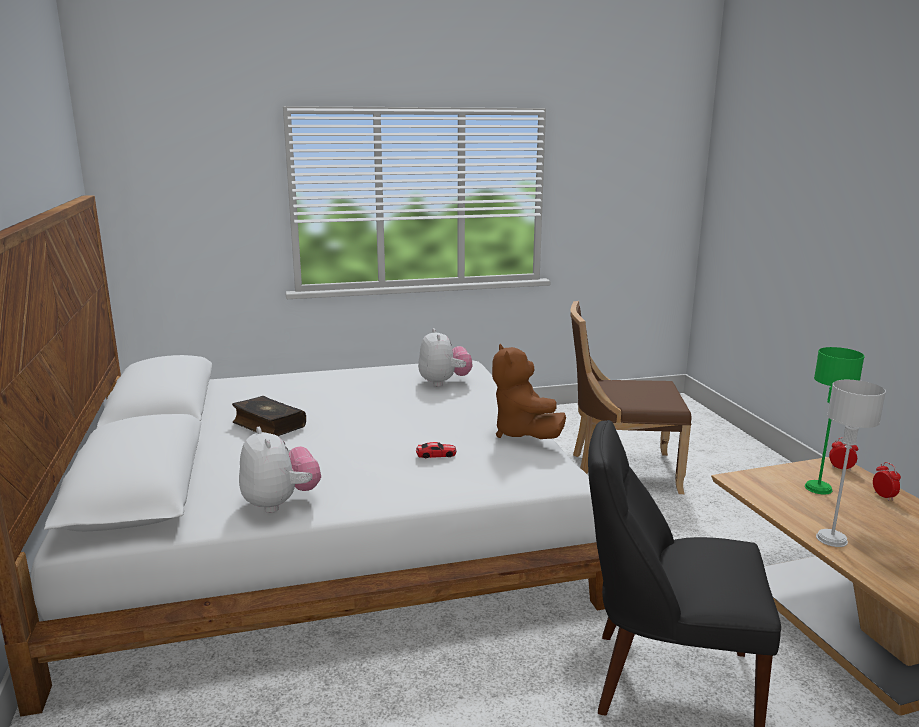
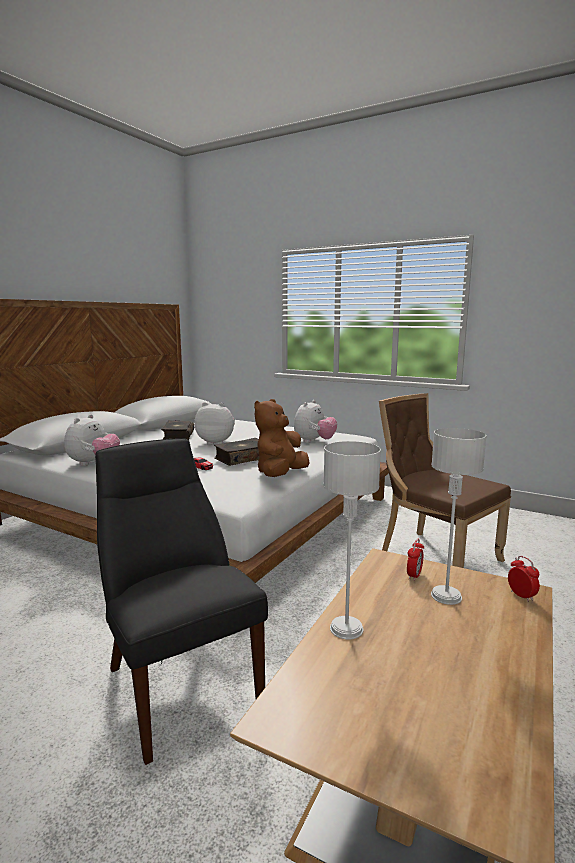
camera: 45 degrees right, 5 degrees down
(348, 417) = (216, 442): none -> plush toy
(442, 428) = (243, 458): none -> book
(818, 488) = (446, 596): green table lamp -> grey table lamp
(883, 496) = (506, 634): alarm clock -> alarm clock (414, 575)

